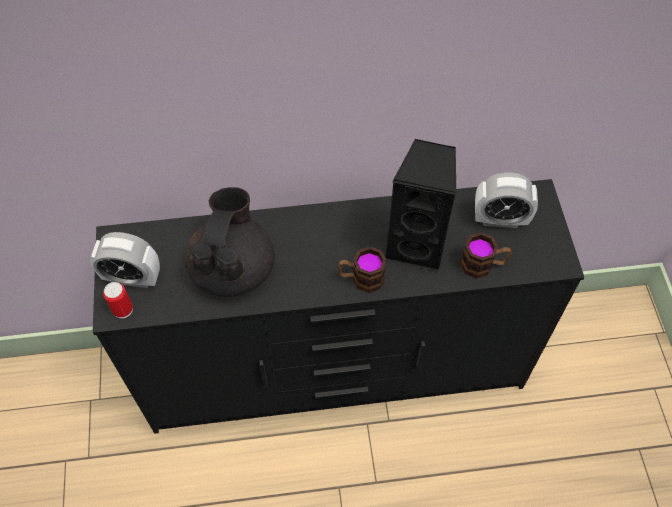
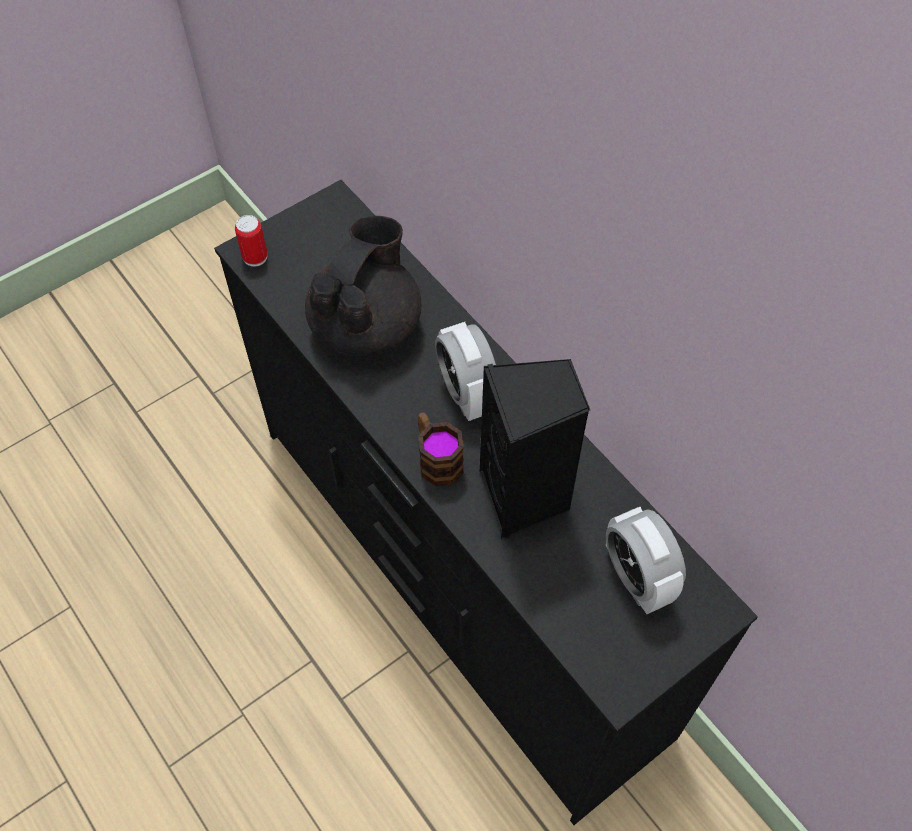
camera: 60 degrees right, 0 degrees up
(132, 278) = (297, 244): alarm clock -> alarm clock (466, 393)
(233, 269) = (367, 325): black teapot -> black teapot turned 45 degrees counterclockwise
(483, 265) = (548, 589): mug -> none

